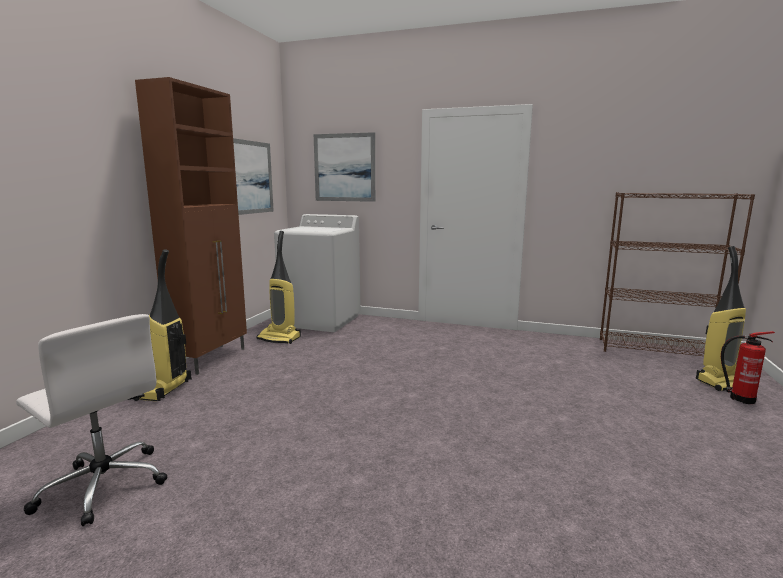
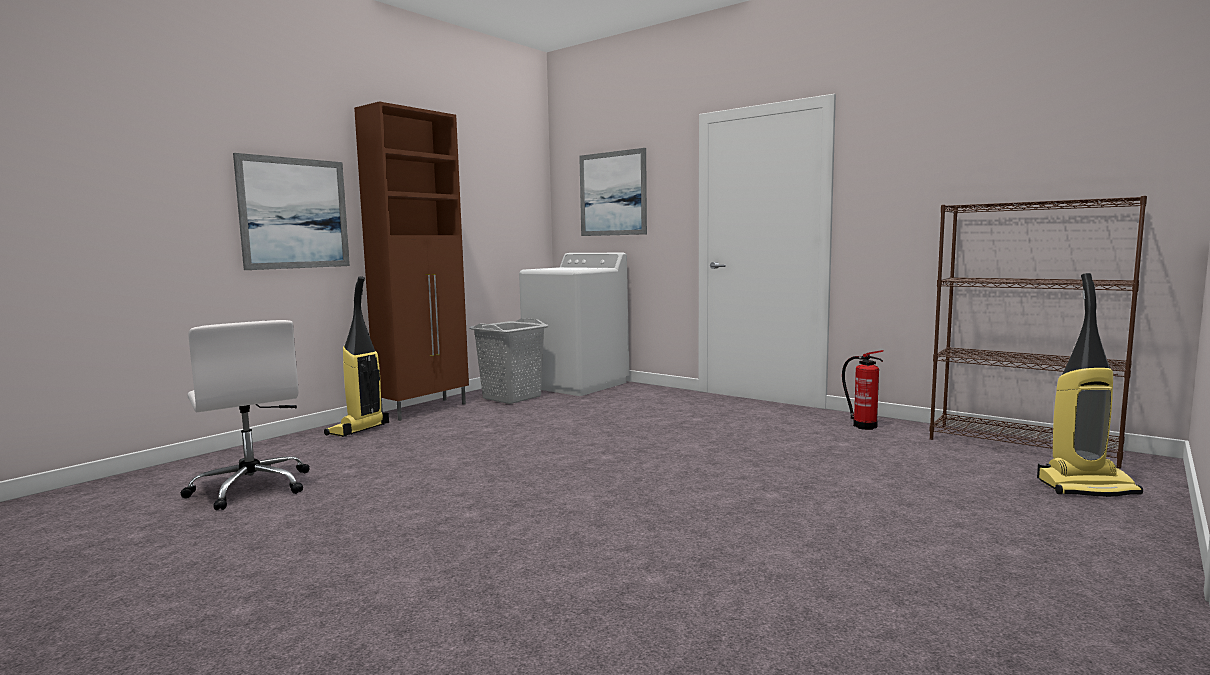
camera: 20 degrees right, 5 degrees down
(250, 177) = (497, 208): picture -> picture (294, 213)
(280, 338) = (512, 397): vacuum cleaner -> grey laundry basket
(739, 398) = (1083, 505): fire extinguisher -> fire extinguisher (862, 426)

